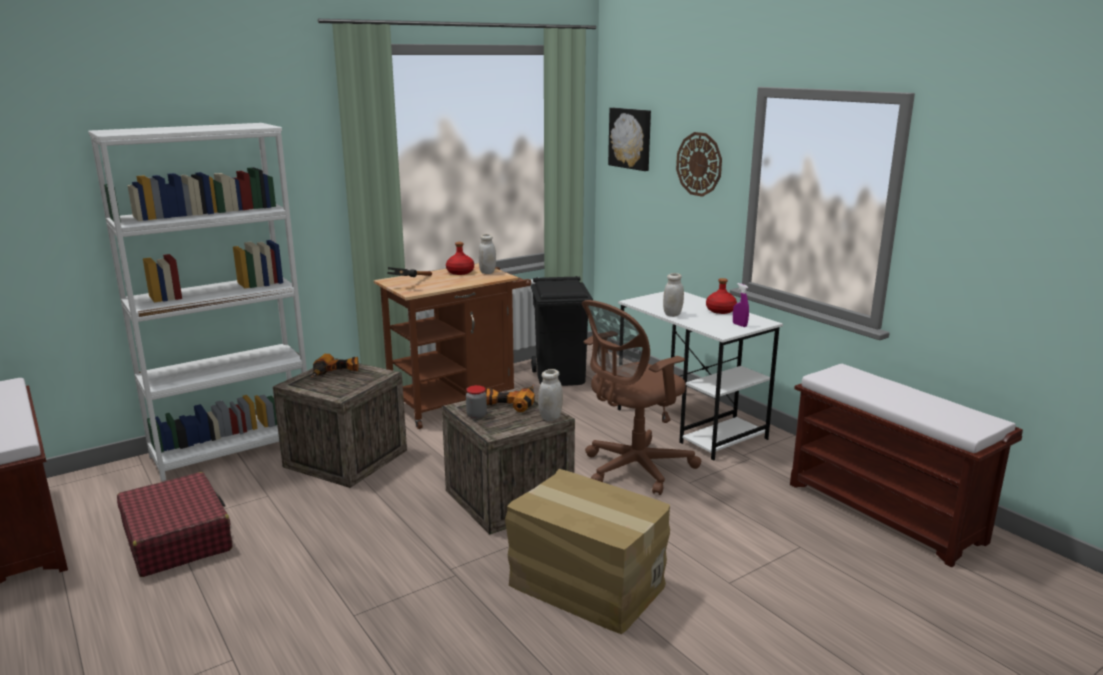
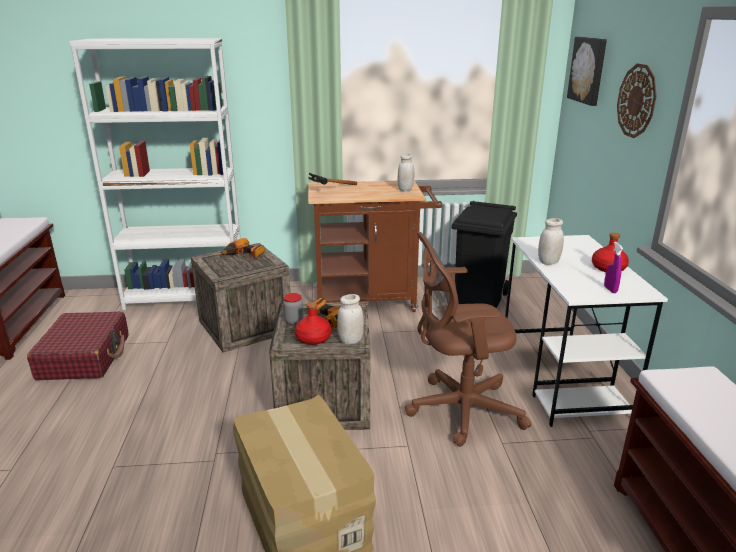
camera: 30 degrees right, 5 degrees up
(460, 272) = (383, 186): red bottle -> red bottle (313, 338)

